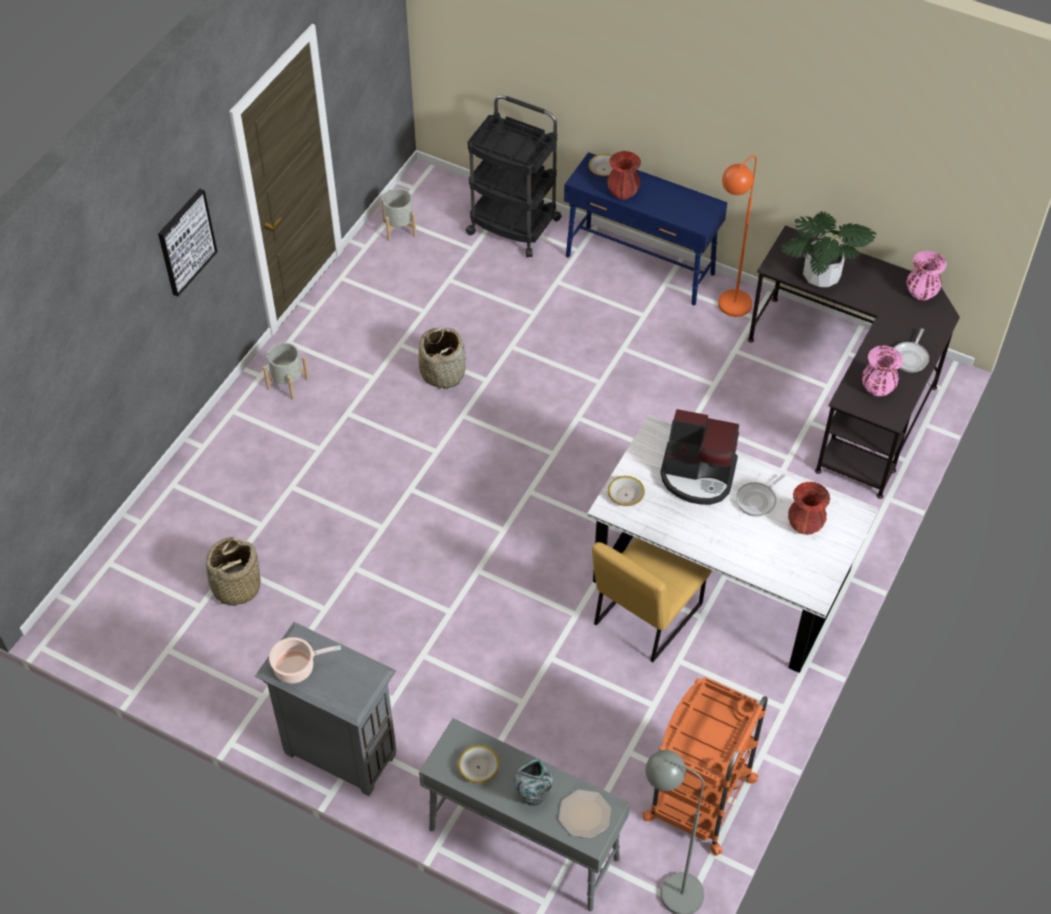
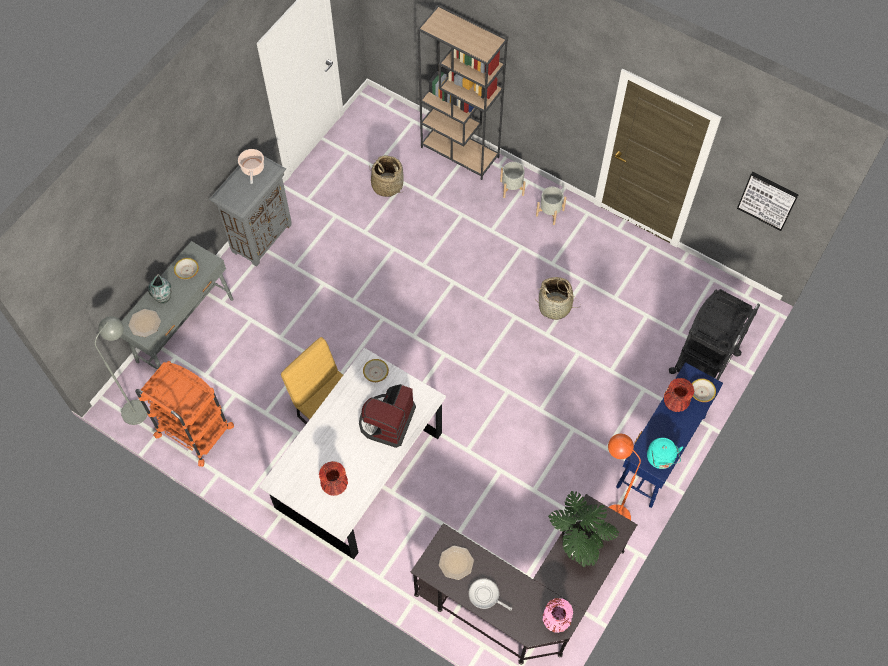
camera: 95 degrees right, 10 degrees up
(175, 495) = (460, 152): none -> bookcase
(186, 242) = (552, 79): picture -> picture (767, 200)
(399, 228) = (700, 284): grey planter -> grey planter (512, 188)
(699, 204) = (661, 459): none -> turquoise kettle
(757, 500) = (360, 457): frying pan -> none
(877, 388) = (456, 563): pink vase -> plate

